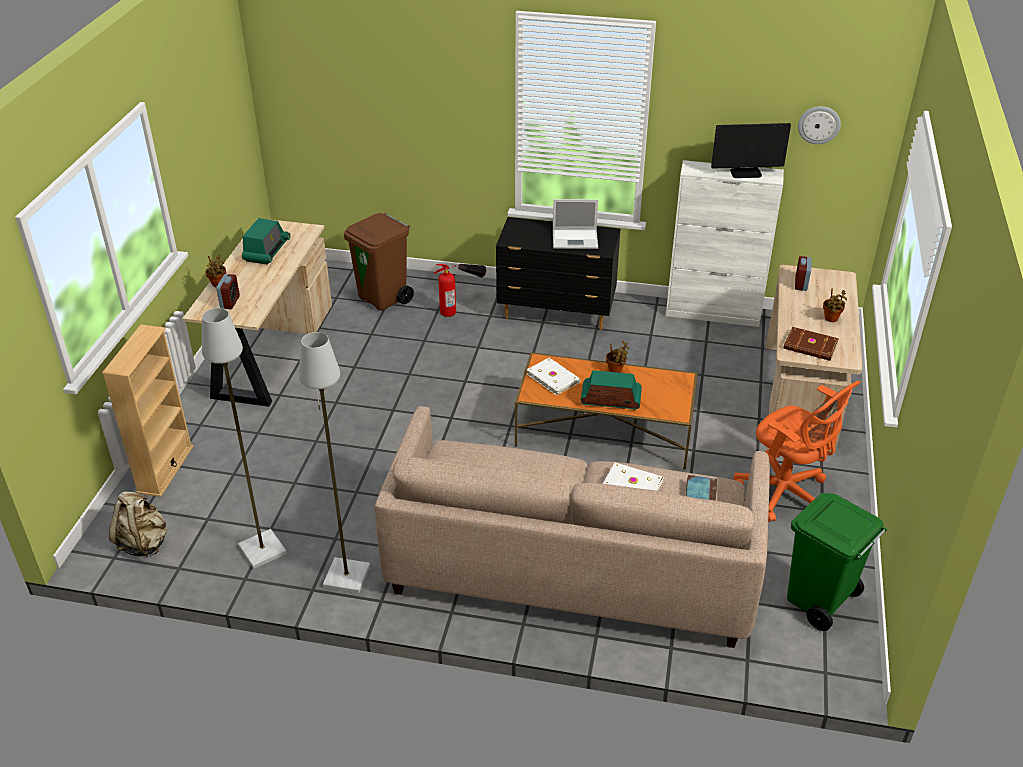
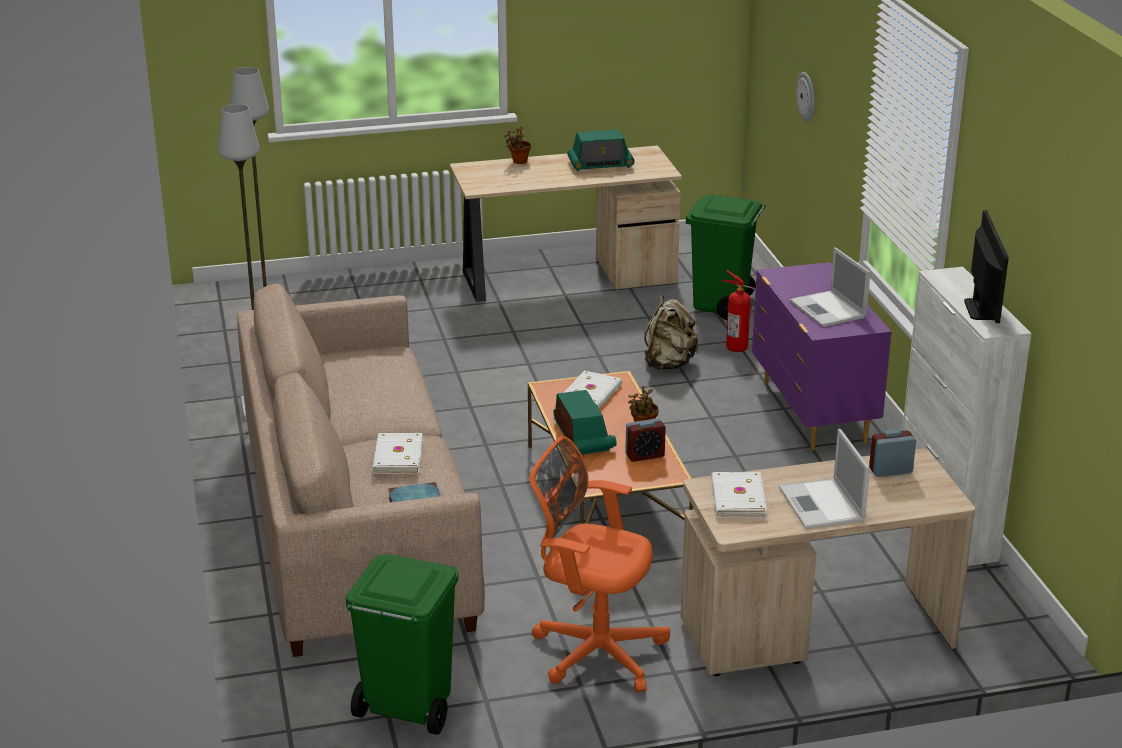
camera: 65 degrees right, 10 degrees down
(144, 543) = (245, 306): beige backpack -> beige backpack (669, 364)
(165, 469) = (346, 284): beige bookcase -> none
(230, 302) = (494, 174): alarm clock -> alarm clock (645, 455)
(383, 298) = (721, 305): brown trash can -> green trash can
(557, 313) = (812, 413): black dresser -> purple dresser
(746, 173) = (981, 309): monitor -> monitor turned 150 degrees counterclockwise
(785, 493) = (594, 650): orange office chair -> orange office chair turned 90 degrees clockwise
(810, 347) = (736, 499): brown book -> white book
(819, 124) = (1068, 278): wall clock -> wall clock (807, 96)
(831, 319) = (822, 505): potted plant -> laptop

